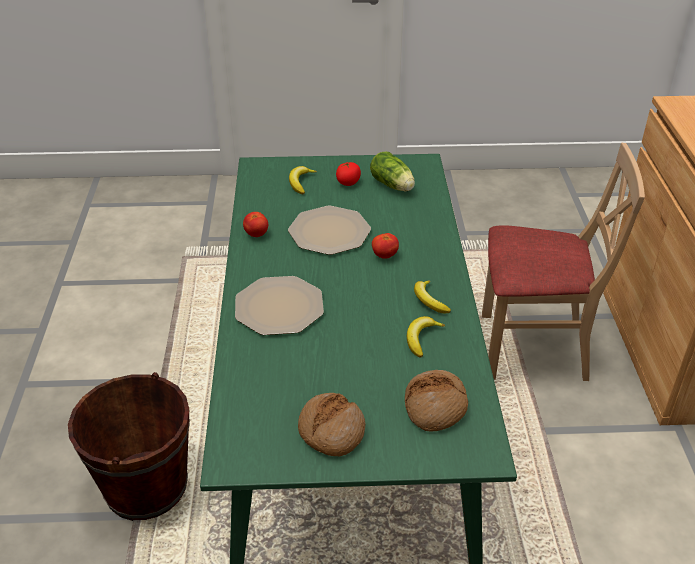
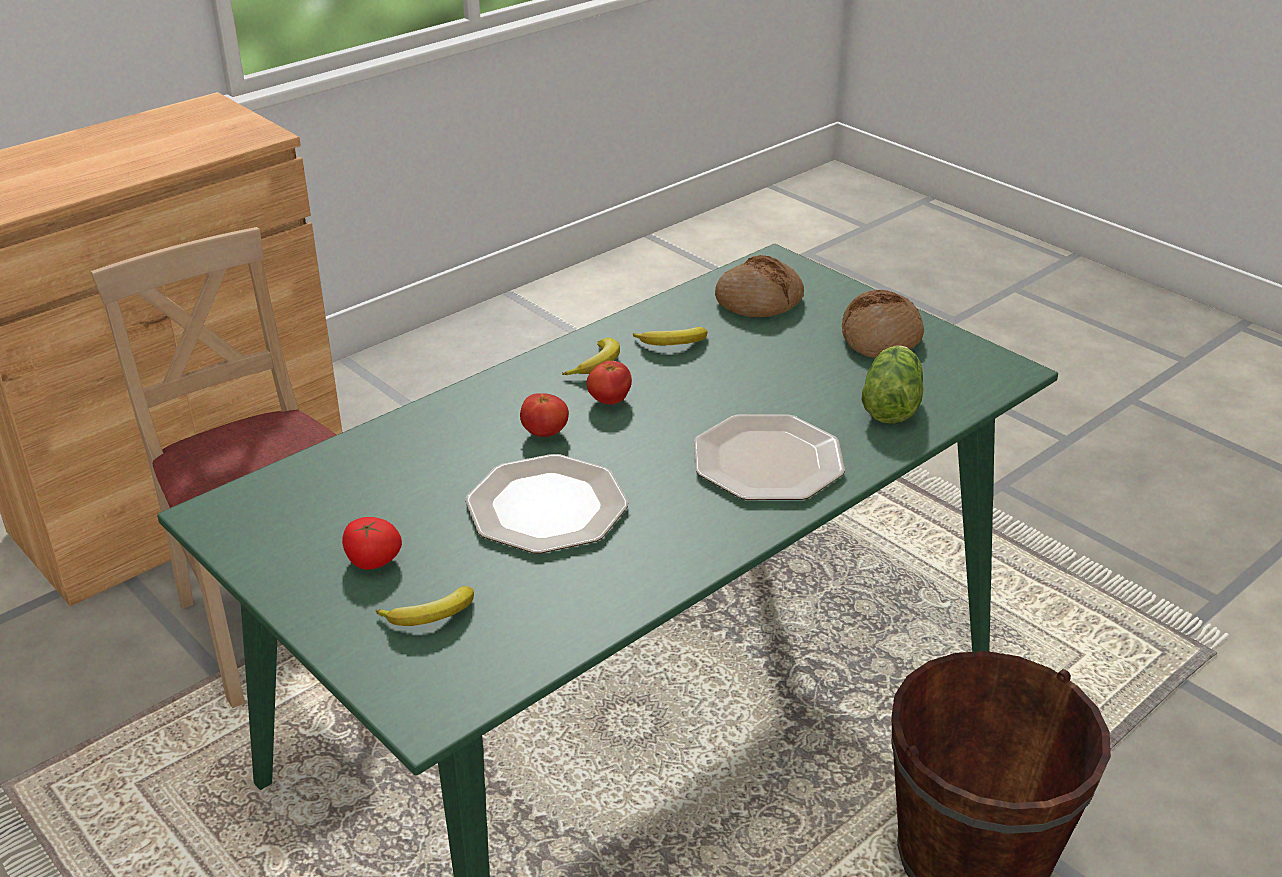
camera: 130 degrees left, 5 degrees down
(256, 234) = (645, 574): tomato -> tomato (609, 401)
(393, 186) = (333, 510): lettuce -> lettuce (892, 402)

